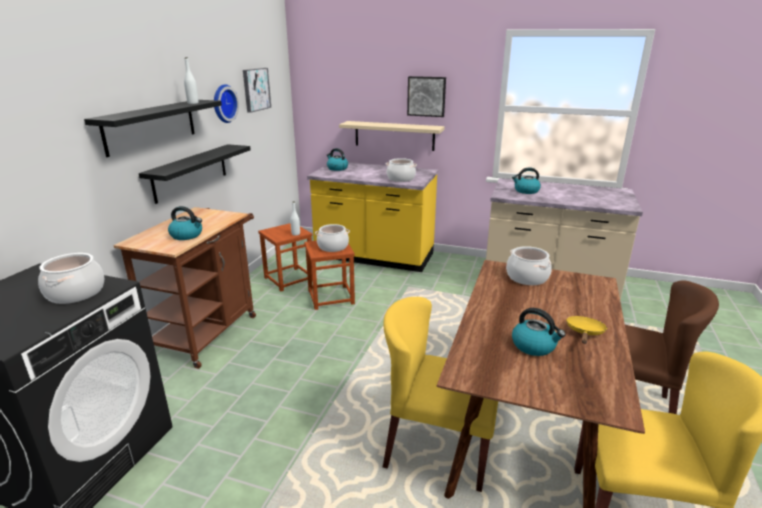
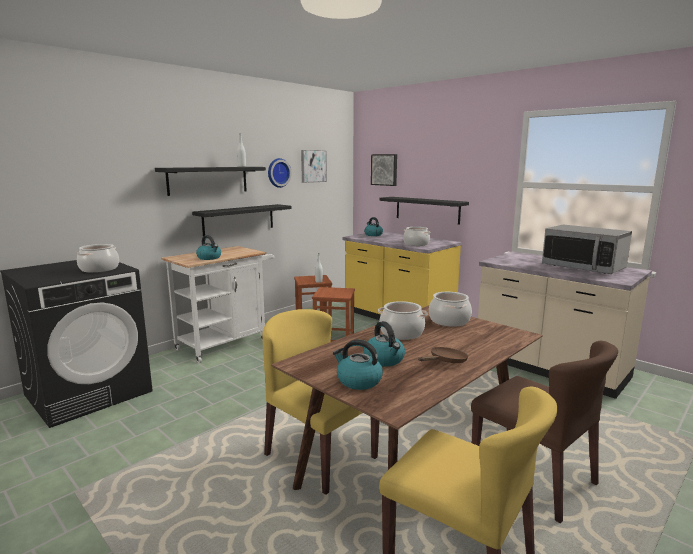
camera: 25 degrees right, 10 degrees down
(209, 331) = (226, 343): brown cart -> white cart
(332, 247) = (337, 292): cooking pot -> cooking pot (401, 333)
(394, 135) = (427, 210): beige shelf -> black shelf
(426, 96) = (454, 174): picture -> picture (384, 169)
(526, 191) = (523, 261): kettle -> kettle (358, 381)
(582, 193) = (583, 267): none -> microwave
(585, 332) = (446, 361): yellow frying pan -> brown frying pan

